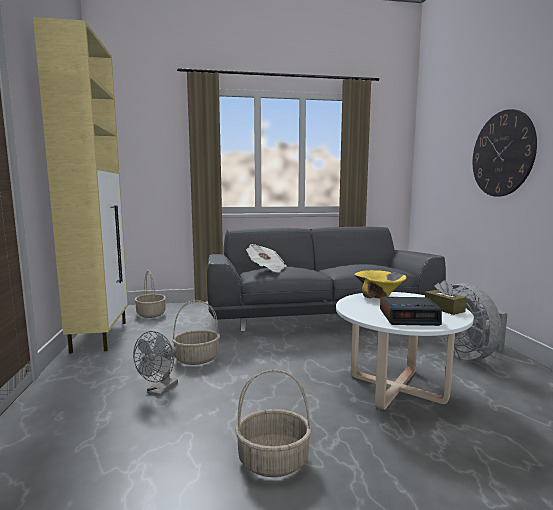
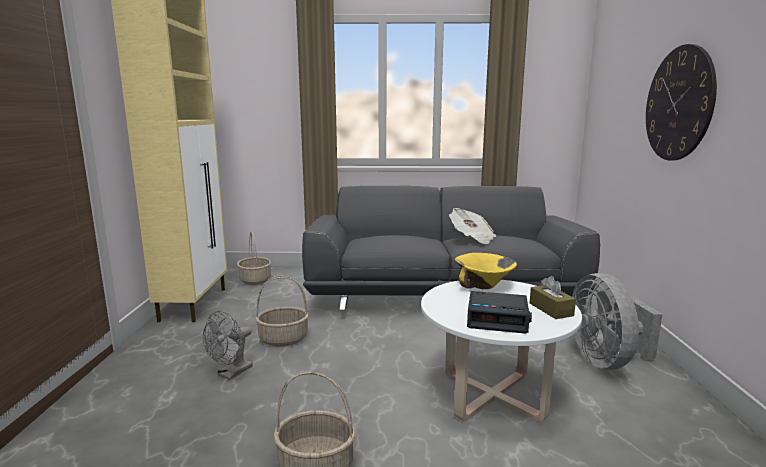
camera: 10 degrees right, 5 degrees up
(266, 269) = (375, 238): newspaper -> newspaper (472, 238)

